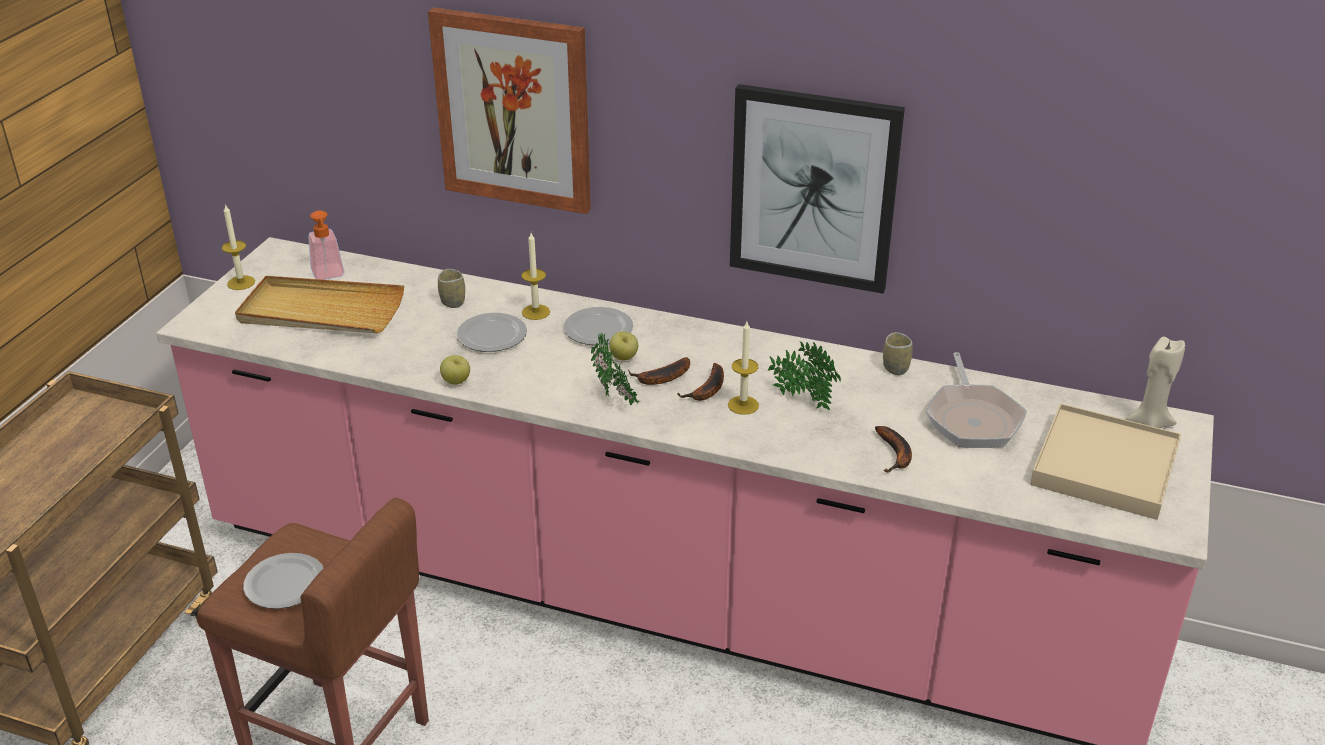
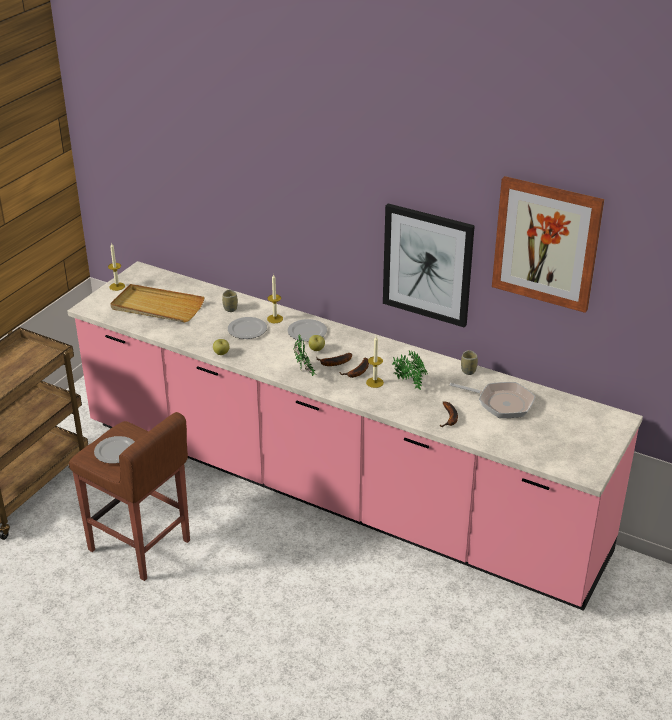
camera: 10 degrees right, 0 degrees up
(329, 276) = (165, 287): soap dispenser -> none
(513, 110) = (270, 205): picture -> picture (546, 243)
(972, 418) = (501, 403): frying pan -> frying pan turned 75 degrees counterclockwise
(1105, 466) = (566, 437): beige tray -> none
(1148, 423) = (602, 416): beige candle -> none

